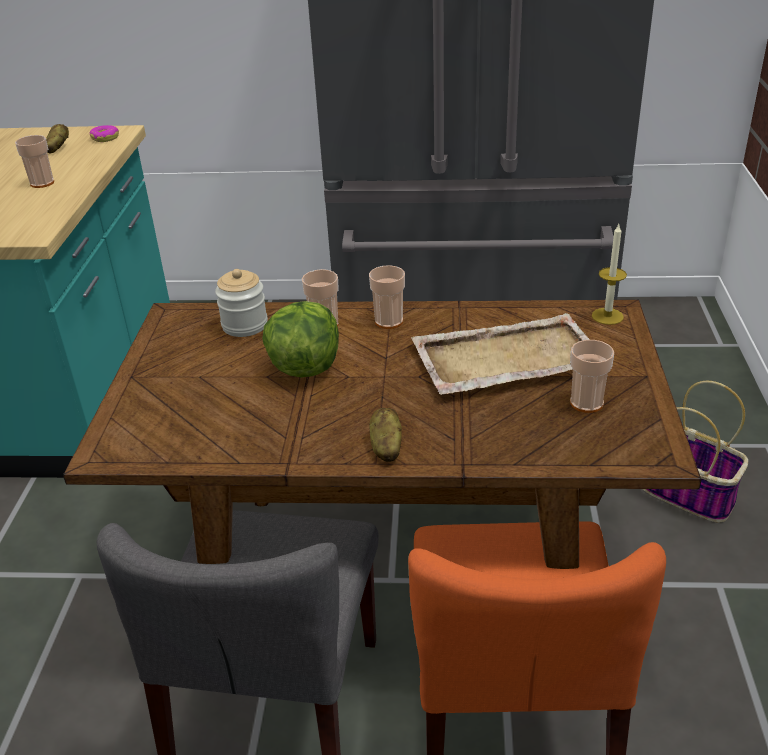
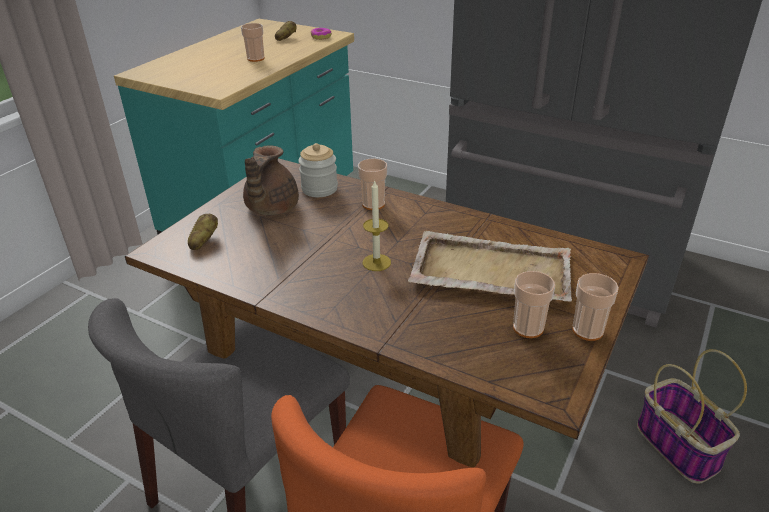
camera: 25 degrees right, 0 degrees up
(204, 364) = (270, 208): none -> brown teapot
(305, 366) = (334, 230): lettuce -> none
(386, 447) = (340, 309): potato -> potato (203, 241)
(389, 321) = (423, 214): cup -> cup (587, 330)
(607, 316) = (607, 261): candle -> candle (376, 262)

